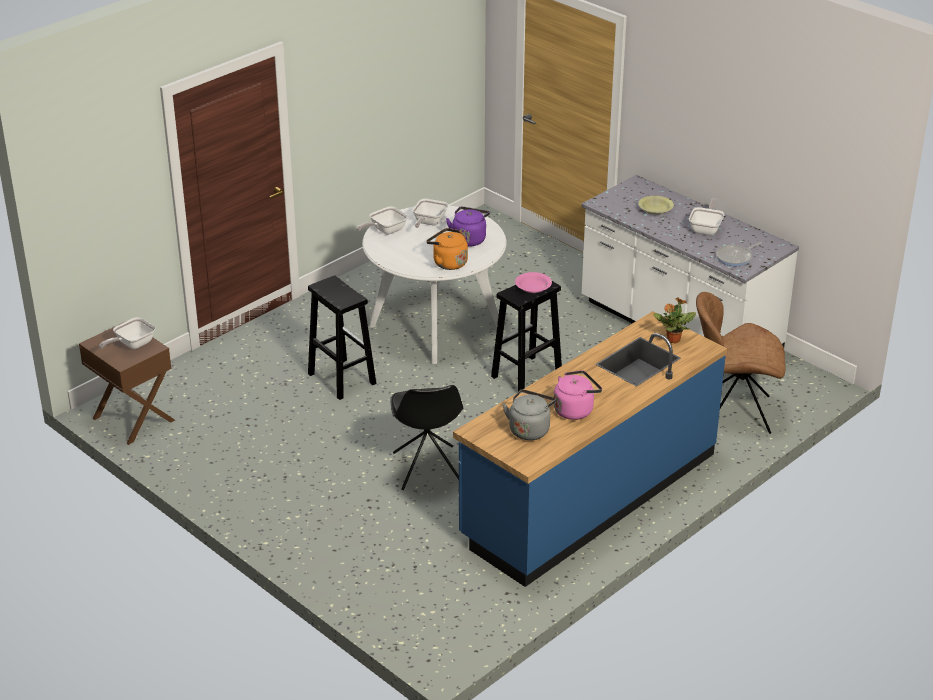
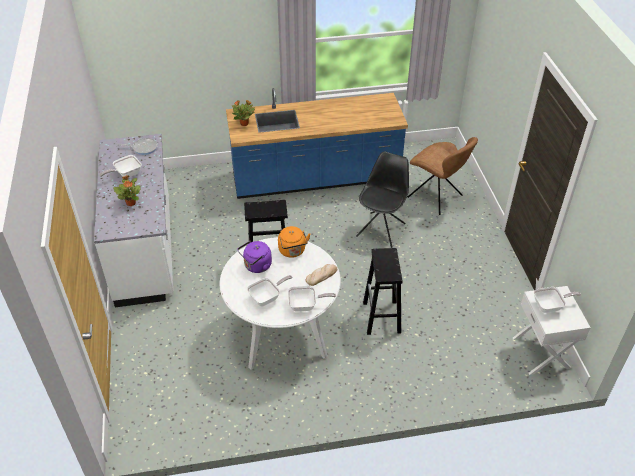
camera: 145 degrees left, 10 degrees up
(133, 419) = (542, 352): brown nightstand -> white nightstand
(395, 256) = (321, 275): none -> bread
(529, 429) = (370, 111): grey kettle -> none
(533, 287) = (261, 208): pink bowl -> none
(575, 410) = (338, 110): pink kettle -> none
(655, 210) = (131, 203): yellow bowl -> potted plant
(734, 412) = (193, 187): brown chair -> brown chair (436, 197)

